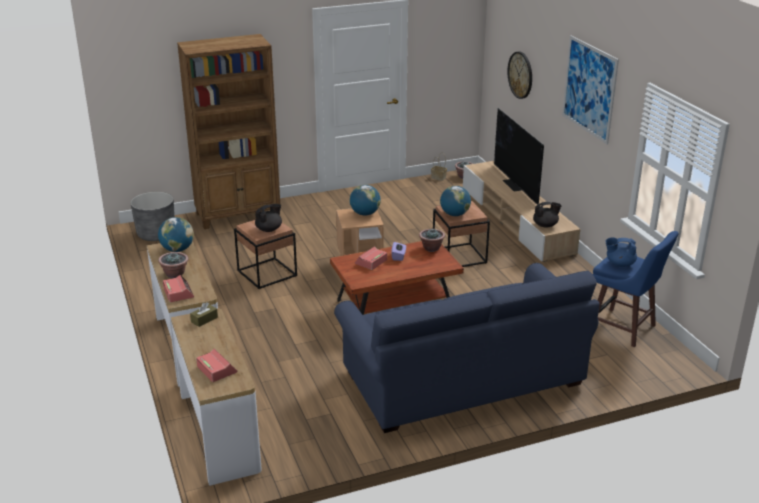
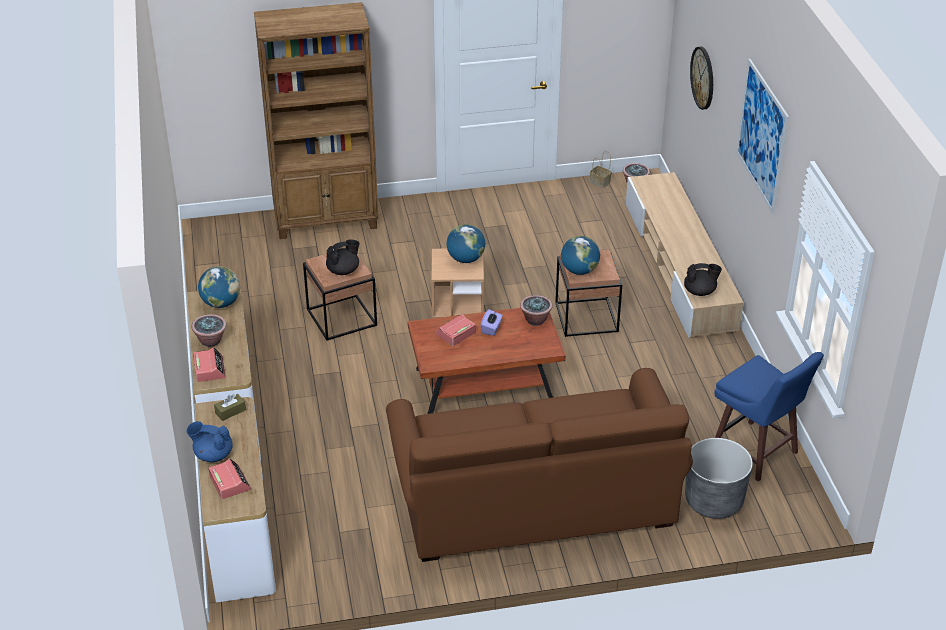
camera: 10 degrees right, 10 degrees up
(156, 234) = (220, 241): grey planter -> grey planter (714, 501)
(462, 378) = (534, 499): blue sofa -> brown sofa
(515, 185) = (685, 218): television -> none
(619, 264) = (750, 380): blue teapot -> blue teapot (213, 454)

